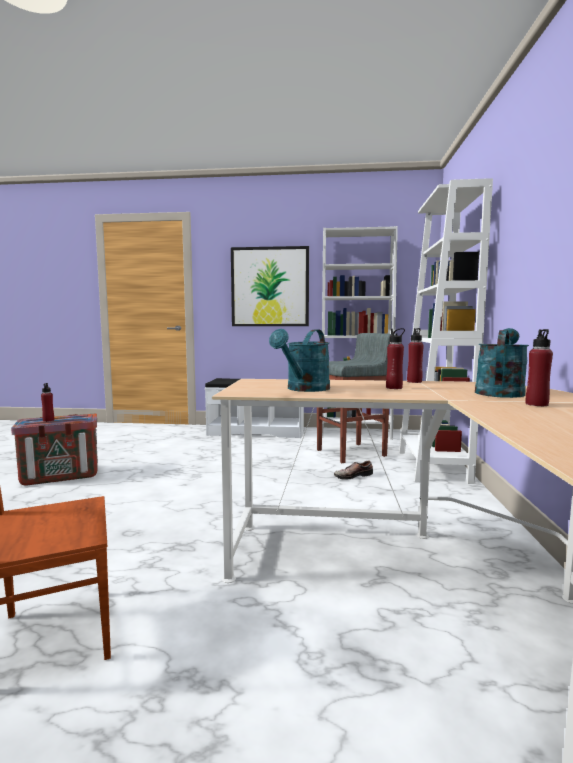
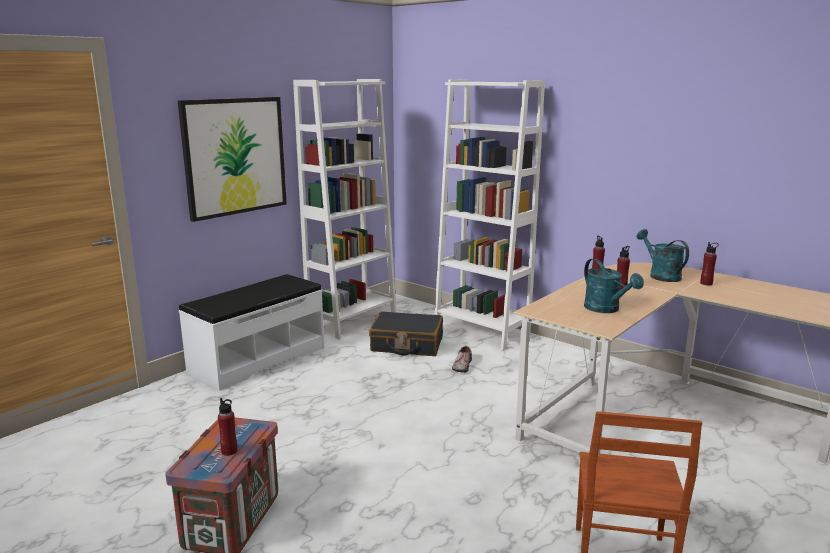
camera: 55 degrees left, 10 degrees up
(352, 453) = (407, 344): grey stool -> black suitcase

